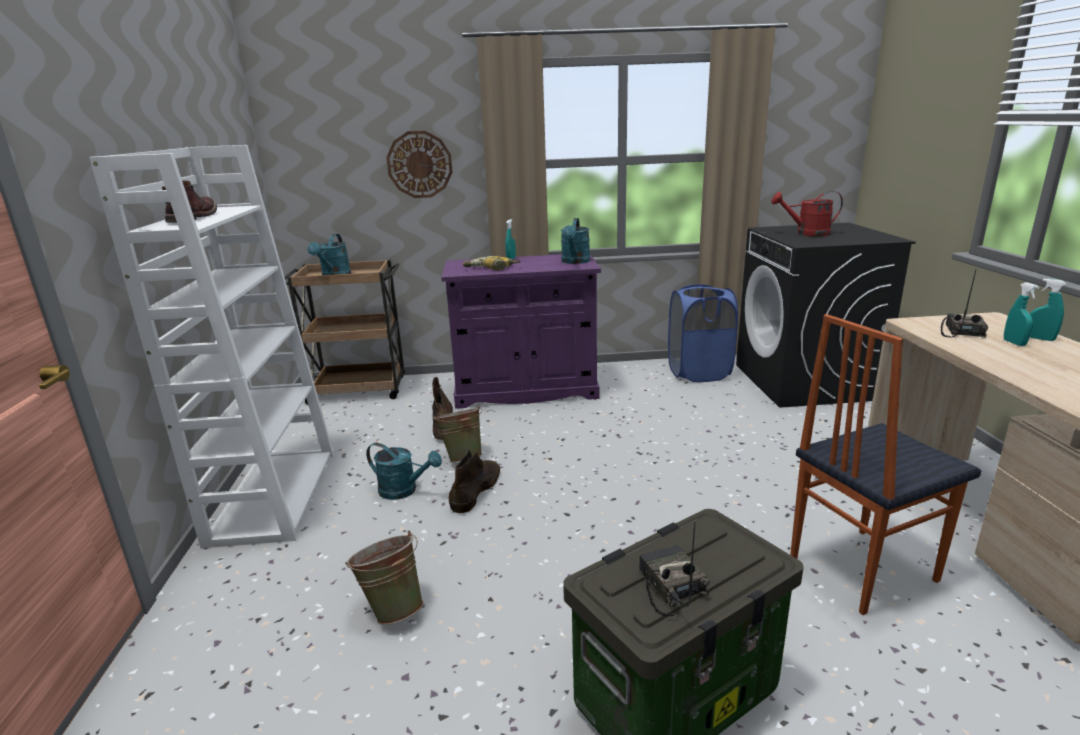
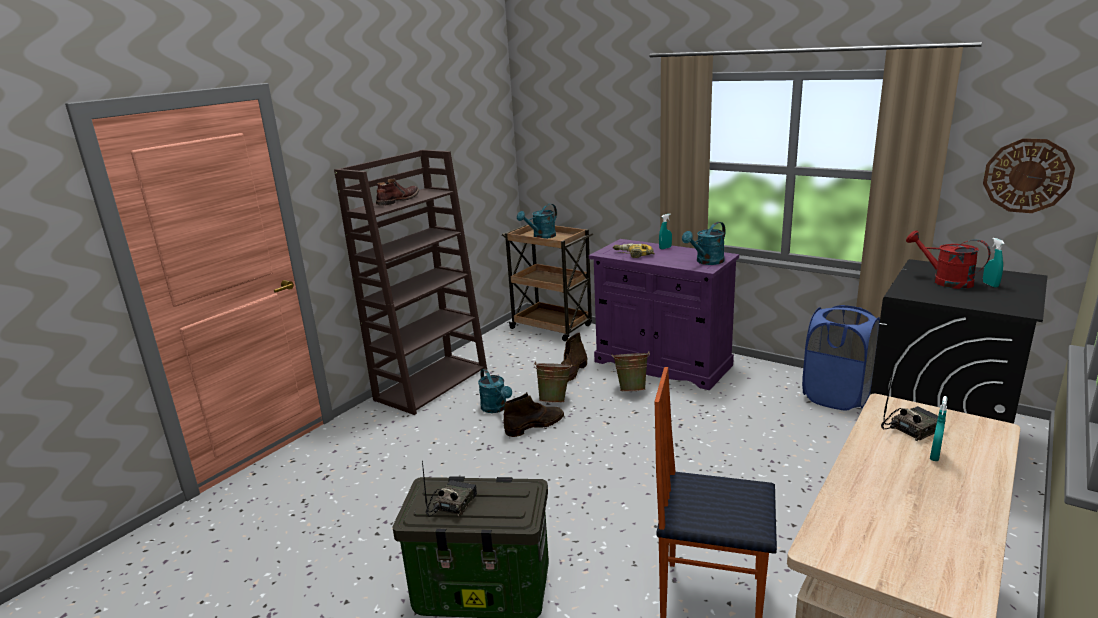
camera: 40 degrees right, 0 degrees up
(273, 495) = (432, 383): white bookcase -> brown bookcase
(392, 609) = (415, 473): green bucket -> green bucket (631, 389)
(419, 164) = (617, 156): wall clock -> wall clock (1027, 175)
(1040, 338) = (977, 462): turquoise spray bottle -> turquoise spray bottle (990, 285)

